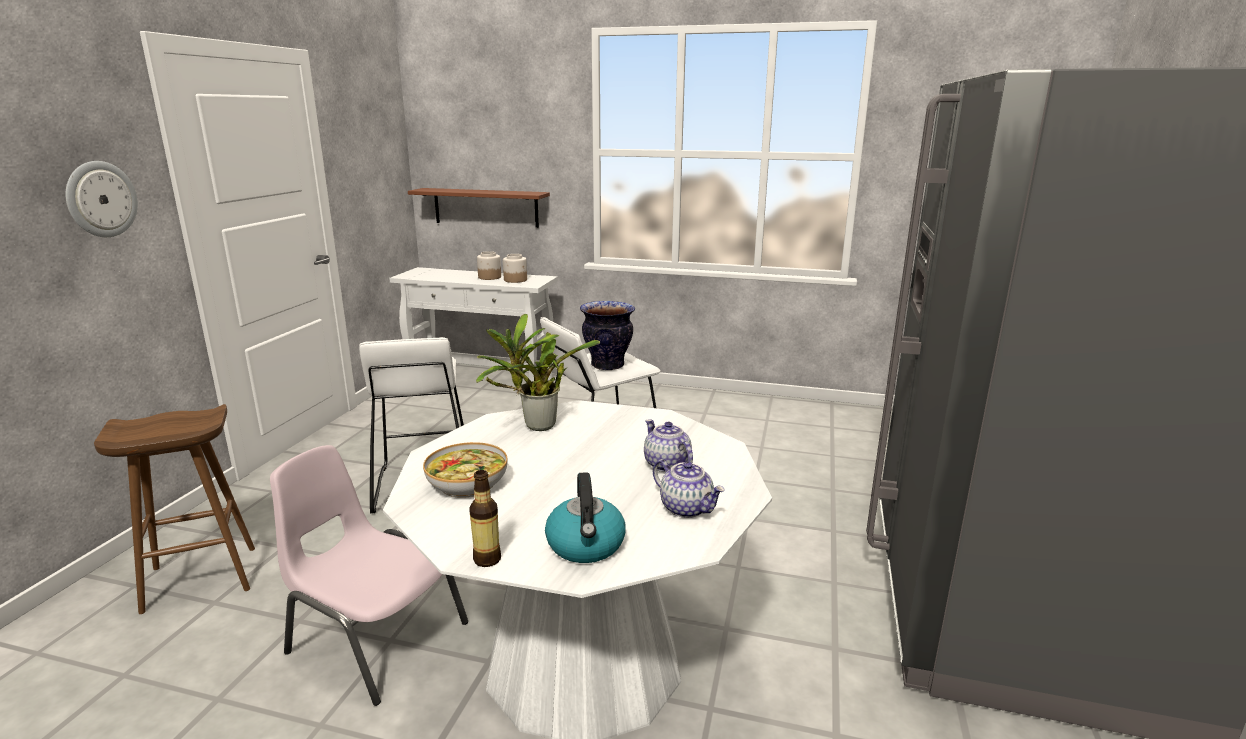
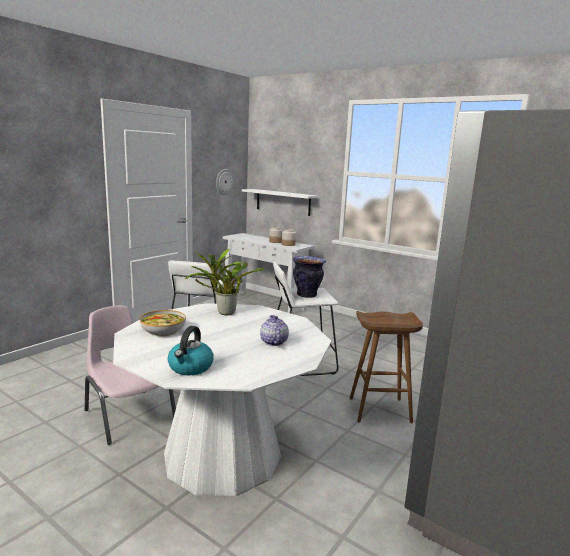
camera: 20 degrees right, 5 degrees down
(101, 199) = (67, 176): wall clock -> wall clock (224, 181)
(199, 580) = (70, 369): brown stool -> brown stool (379, 410)
(485, 207) = (283, 202): brown shelf -> white shelf
(487, 559) = (138, 363): bottle -> none
(687, 508) = (261, 363): teapot -> none

